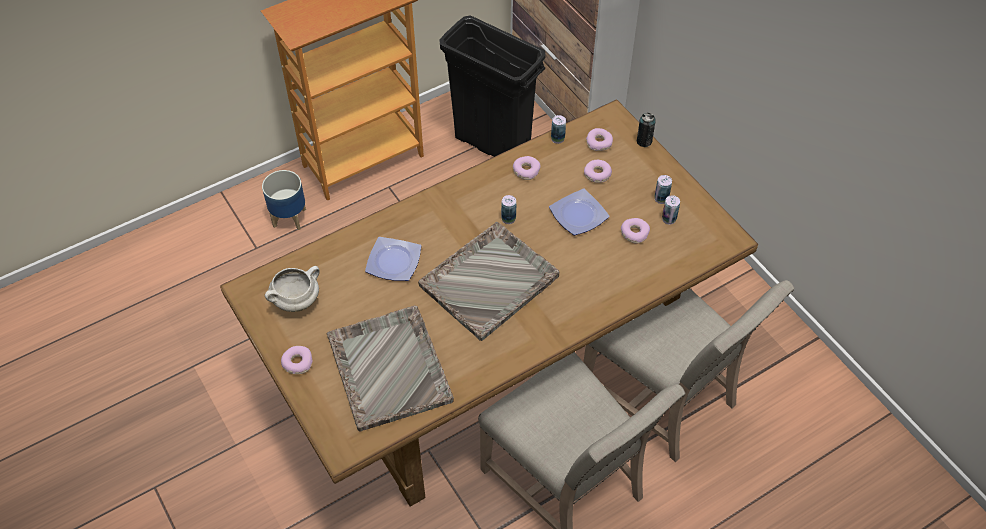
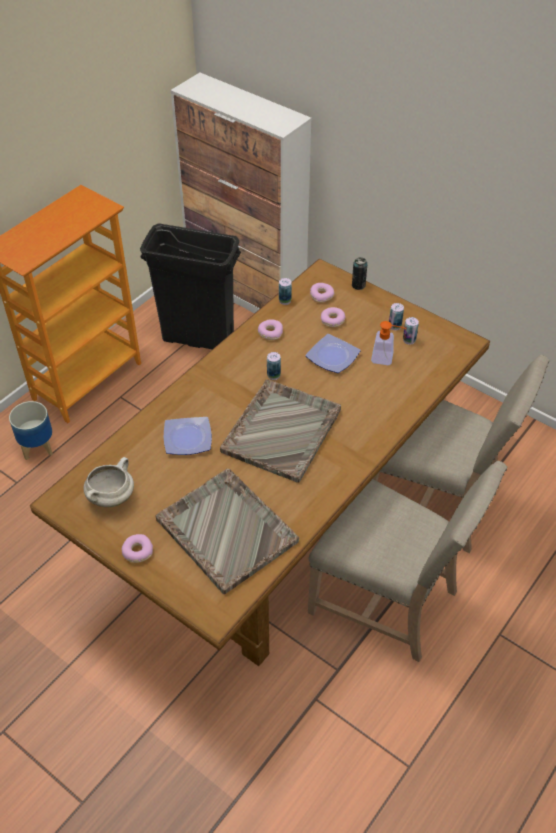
camera: 20 degrees left, 5 degrees down
(634, 233) = (386, 359): donut -> soap dispenser

